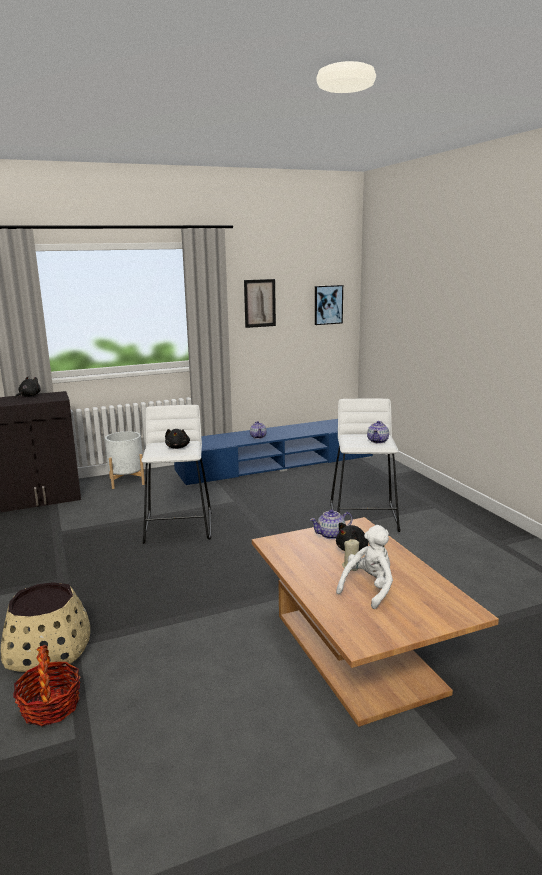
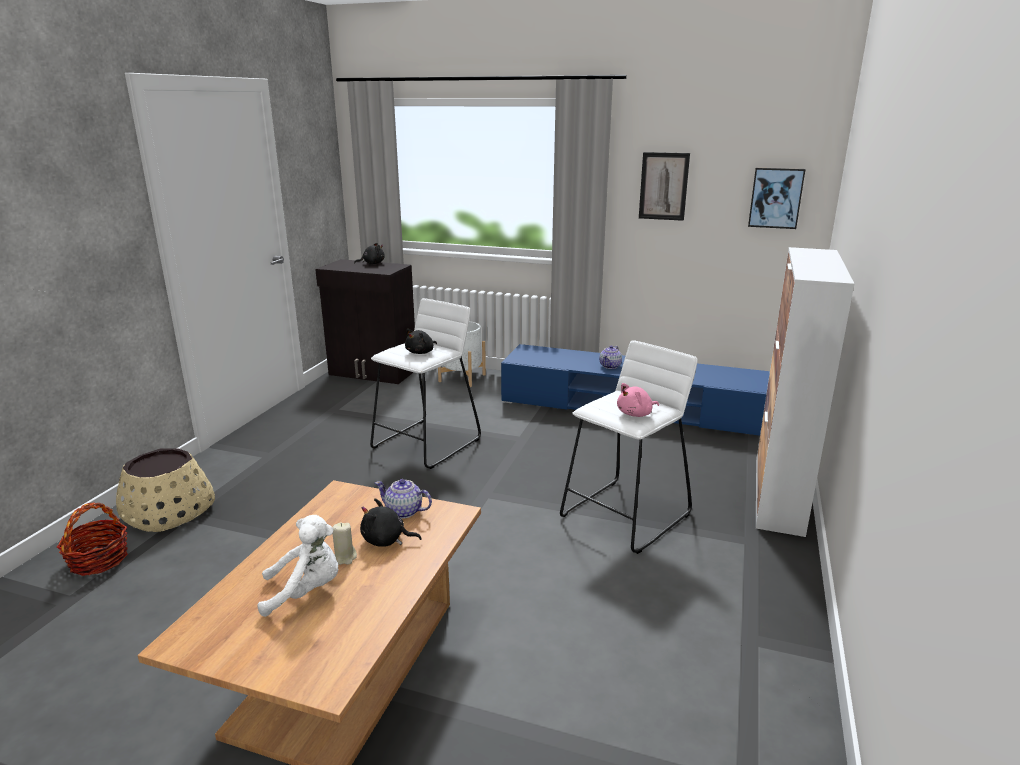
camera: 40 degrees right, 5 degrees up
(378, 441) = (636, 414): teapot -> pink plush toy
(413, 482) = (778, 495): none -> cabinet

